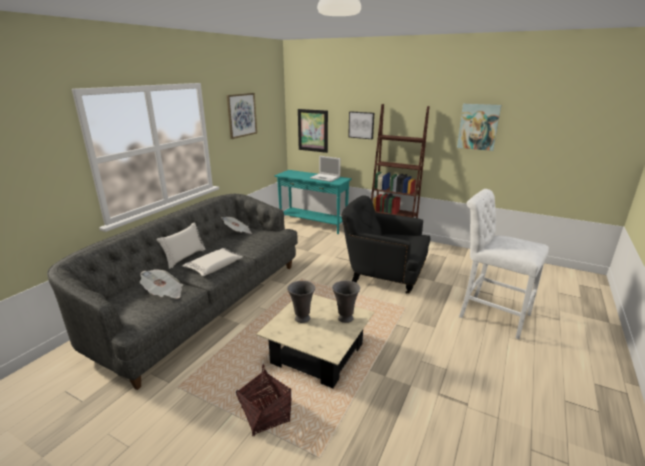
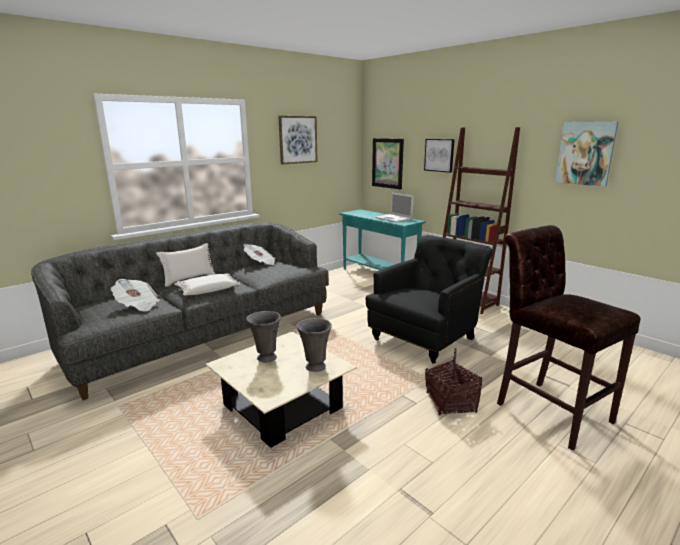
camera: 20 degrees right, 5 degrees down
(265, 415) = (177, 456): basket -> basket (450, 403)
(383, 274) = (426, 337): black armchair -> black armchair turned 90 degrees clockwise
(490, 314) = (548, 409): white stool -> brown stool

